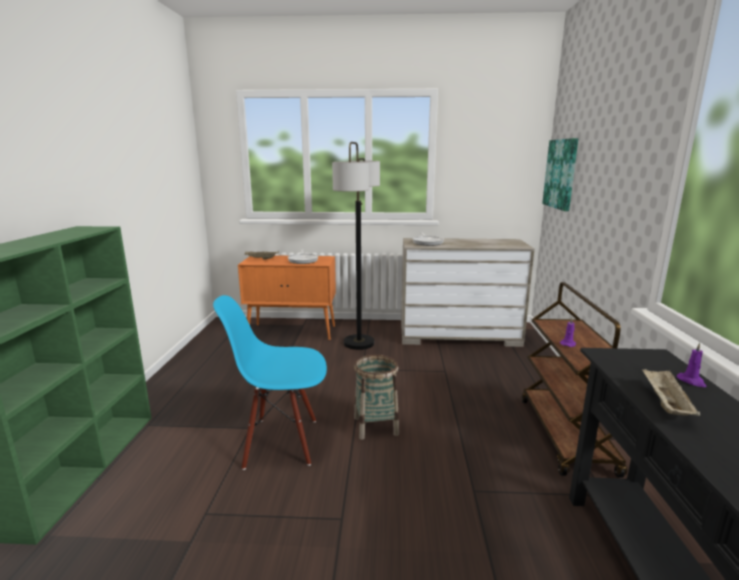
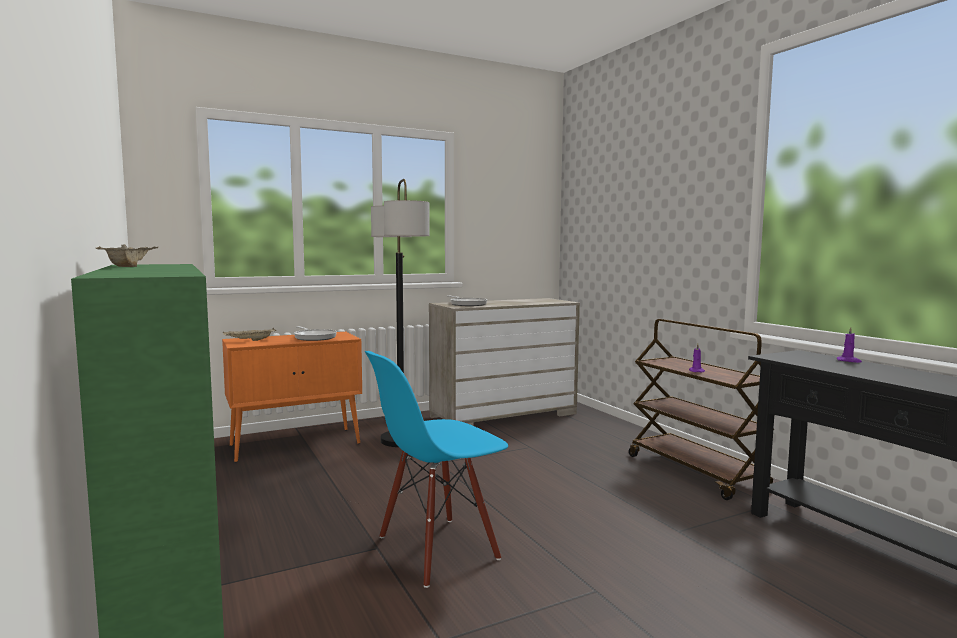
camera: 30 degrees left, 10 degrees down
(376, 426) = (523, 507): basket -> none
(561, 174) = (587, 226): picture -> none
(664, 403) = (860, 372): beige tray -> beige tray (129, 266)

